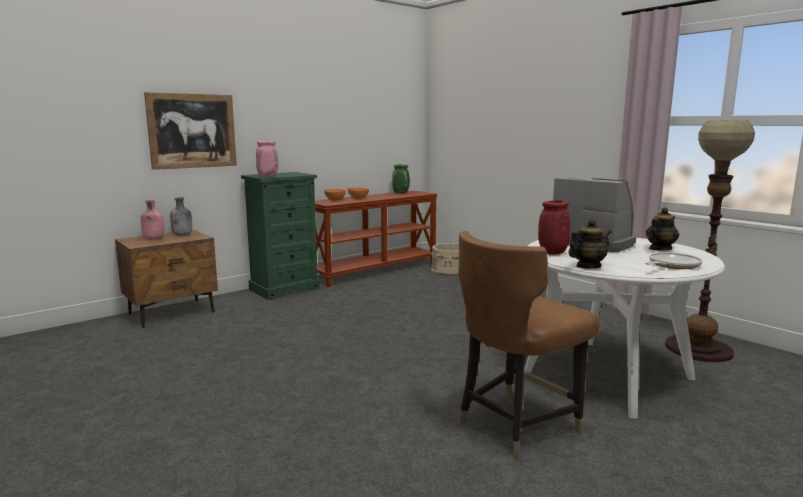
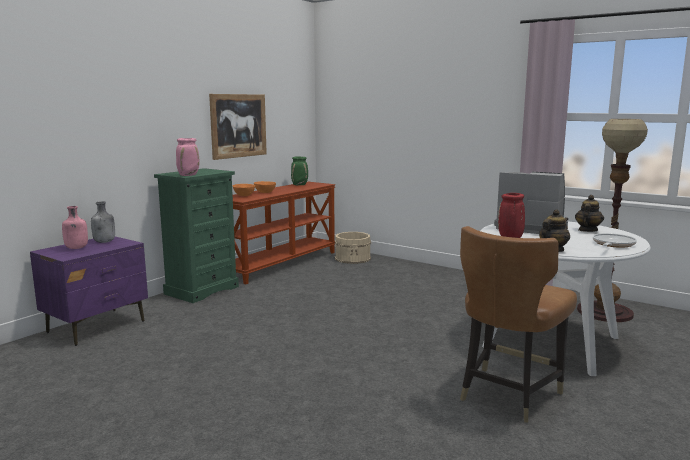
camera: 15 degrees left, 0 degrees up
(172, 313) = (97, 326): brown nightstand -> purple nightstand
(192, 131) = (105, 129): picture -> picture (238, 125)

